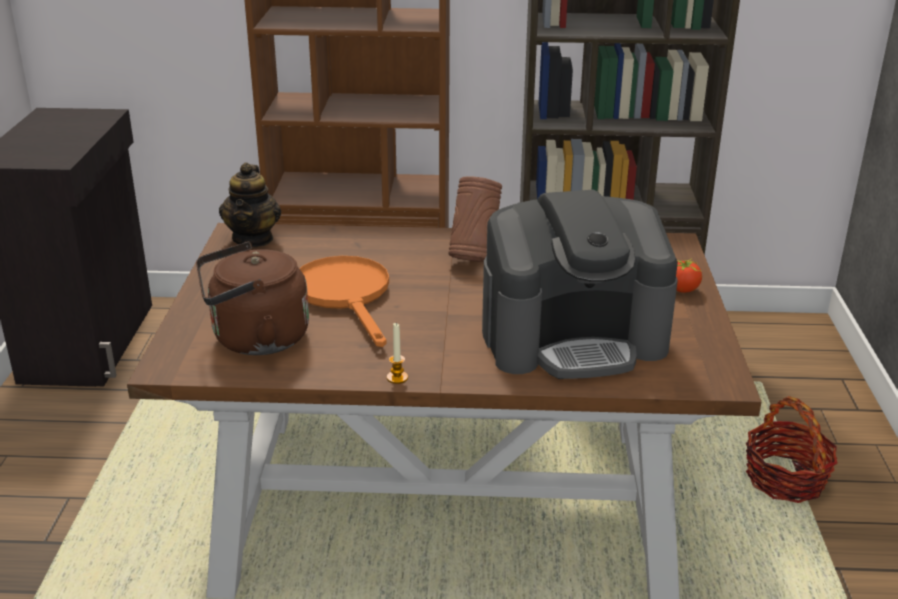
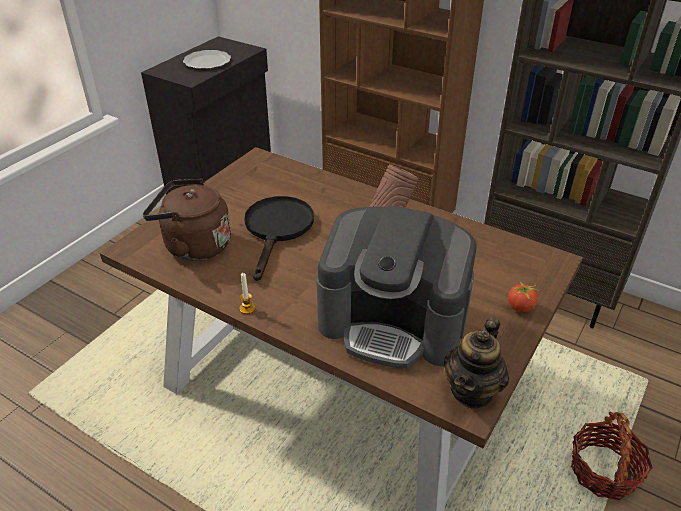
camera: 30 degrees right, 10 degrees up
(59, 138) = (207, 62): none -> plate
(253, 239) = (264, 166): teapot -> teapot (472, 391)
(346, 295) = (277, 229): orange frying pan -> black frying pan

